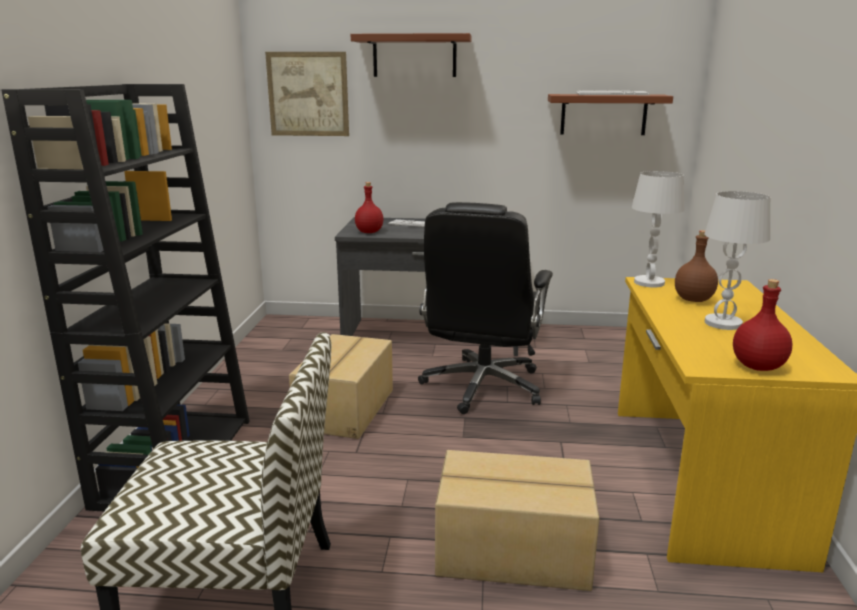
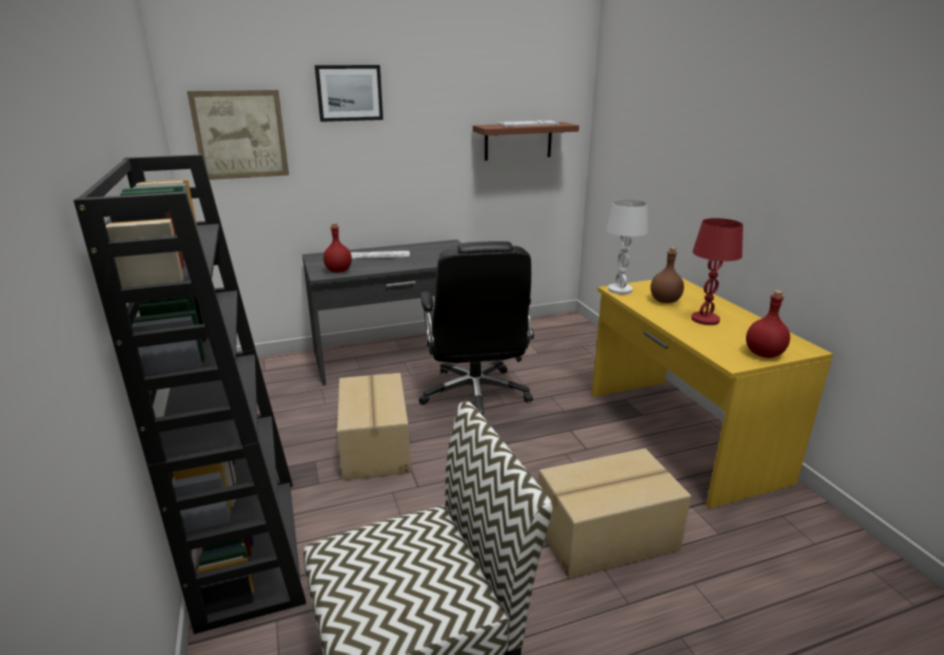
camera: 25 degrees left, 5 degrees up
(414, 56) = (349, 93): brown shelf -> picture
(723, 323) = (705, 319): white table lamp -> red table lamp

